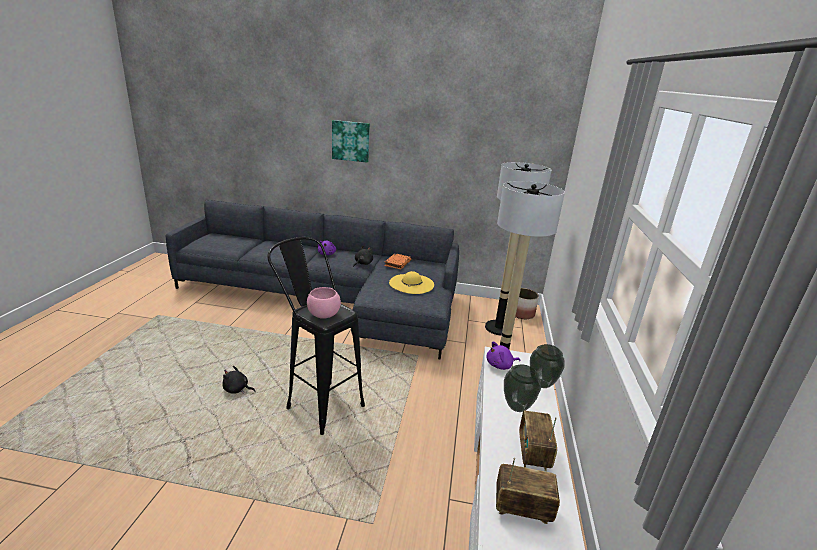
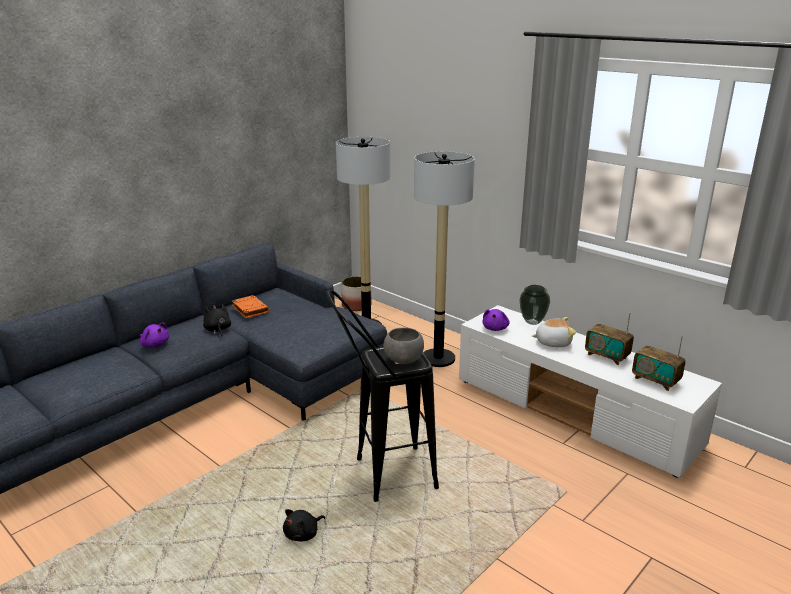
camera: 55 degrees left, 0 degrees up
(323, 315) = (404, 360): pink bowl -> grey bowl
(351, 141) = (106, 171): picture -> none
(411, 284) = (309, 317): yellow hat -> none
(517, 407) = (553, 342): vase -> plush toy
(522, 509) = (655, 380): radio -> radio turned 90 degrees counterclockwise

